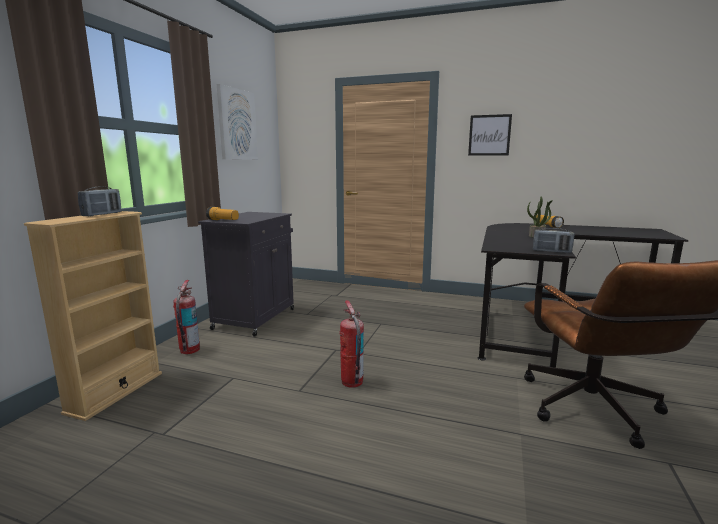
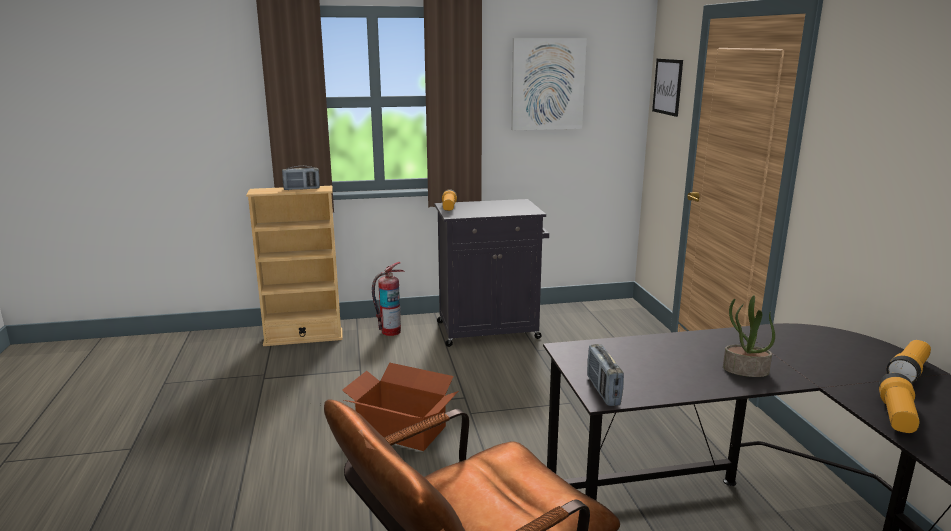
camera: 60 degrees right, 5 degrees up
(352, 382) = (401, 429): fire extinguisher -> cardboard box
(489, 135) = (876, 137): picture -> picture (667, 86)
(586, 232) = (896, 416): none -> flashlight

